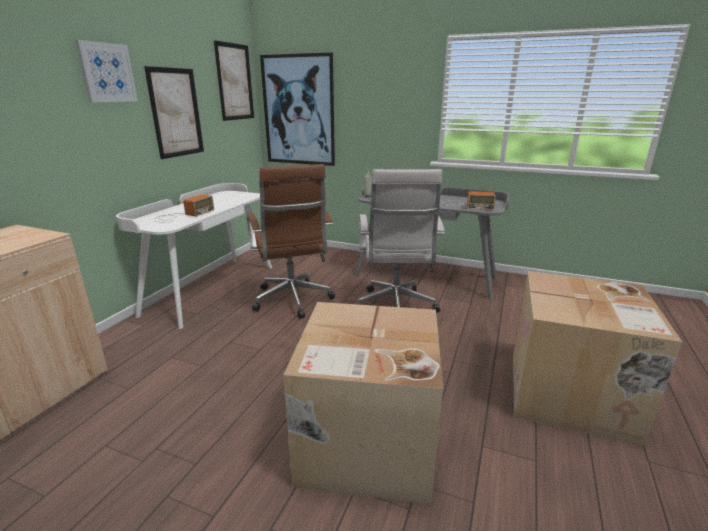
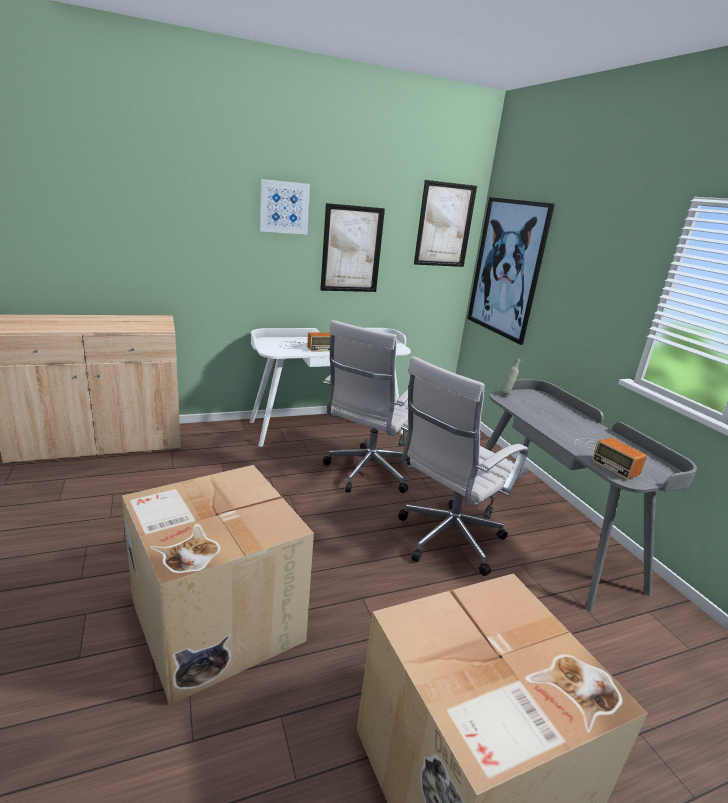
camera: 45 degrees right, 0 degrees up
(293, 301) = (367, 474): brown office chair -> white office chair

